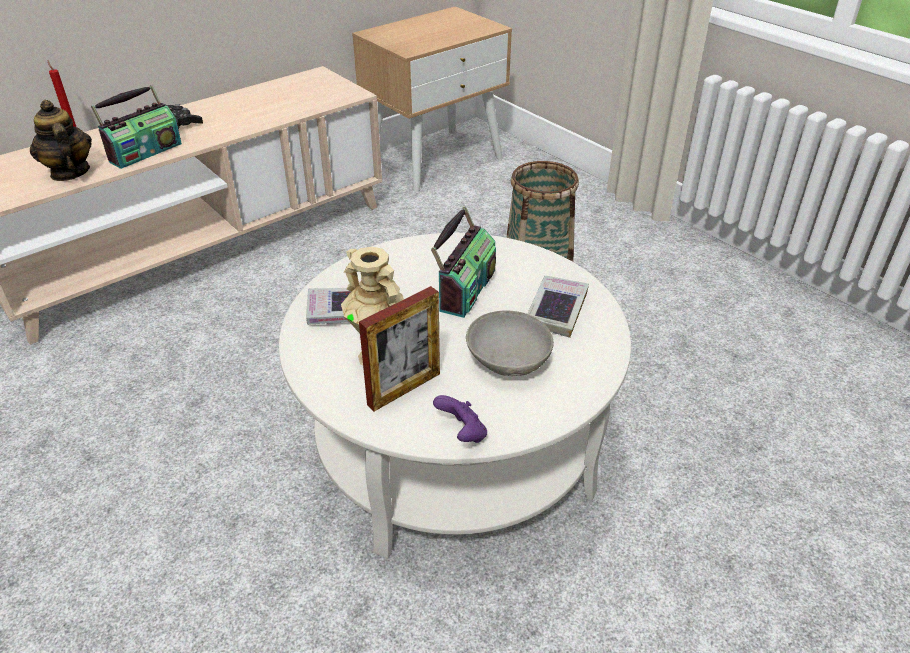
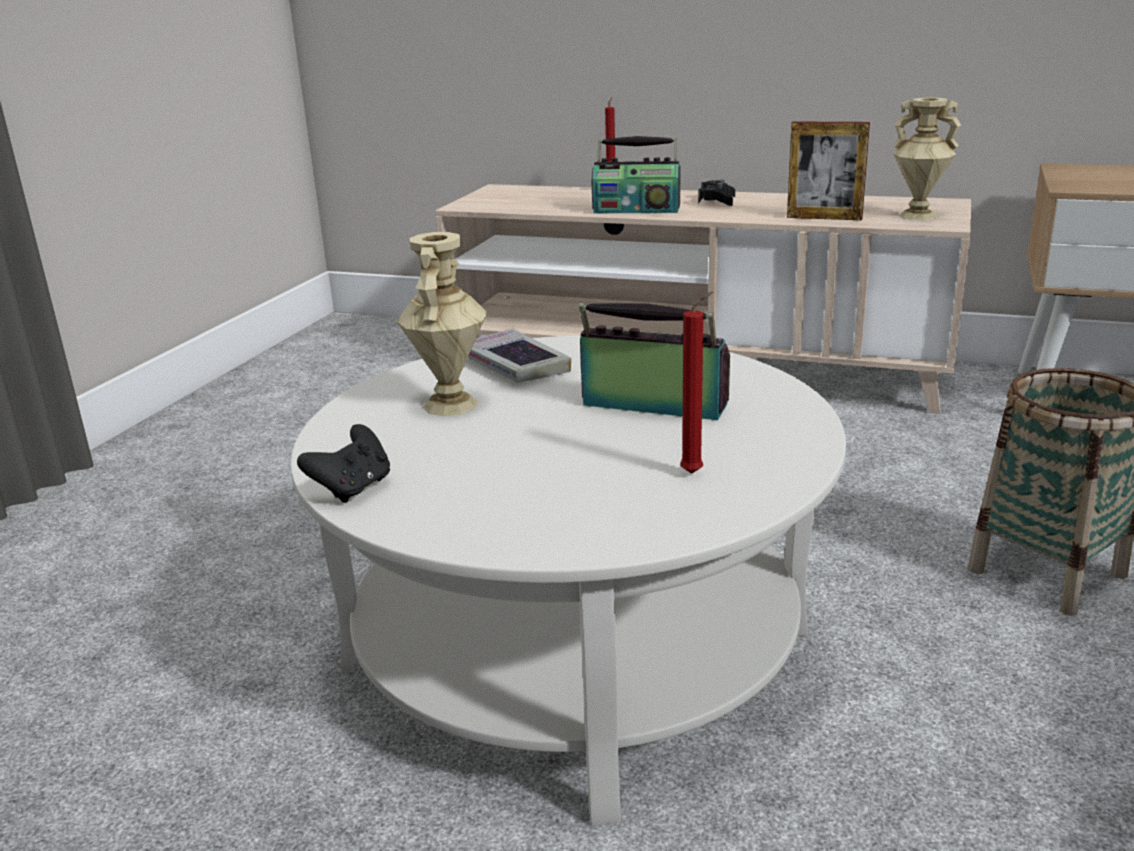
camera: 60 degrees right, 15 degrees down
(69, 172) = (557, 205): teapot -> none
(327, 91) = (917, 216): none -> beige vase
(404, 389) = (405, 434): picture frame -> picture frame (824, 217)
(462, 433) = (353, 488): purple game controller -> black game controller
(465, 289) = (653, 406): radio -> radio turned 150 degrees counterclockwise
(509, 360) = (533, 475): grey bowl -> none
(556, 310) = (695, 473): book -> red candle

